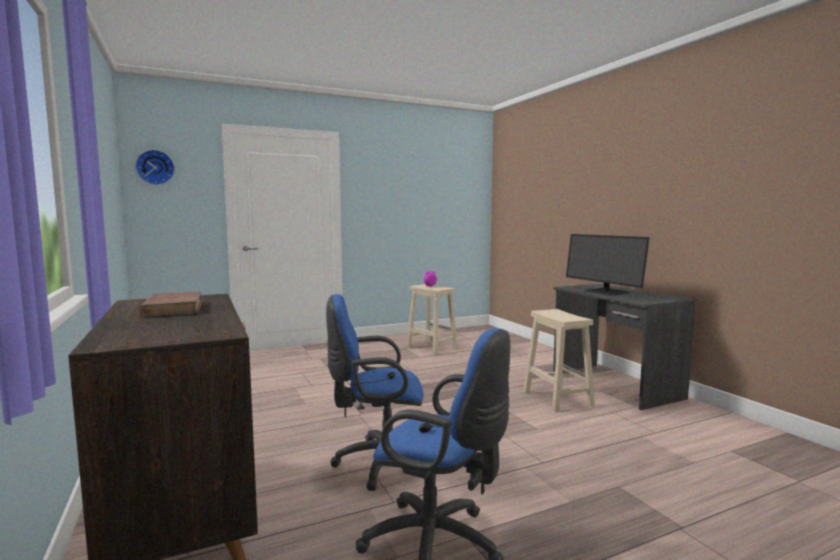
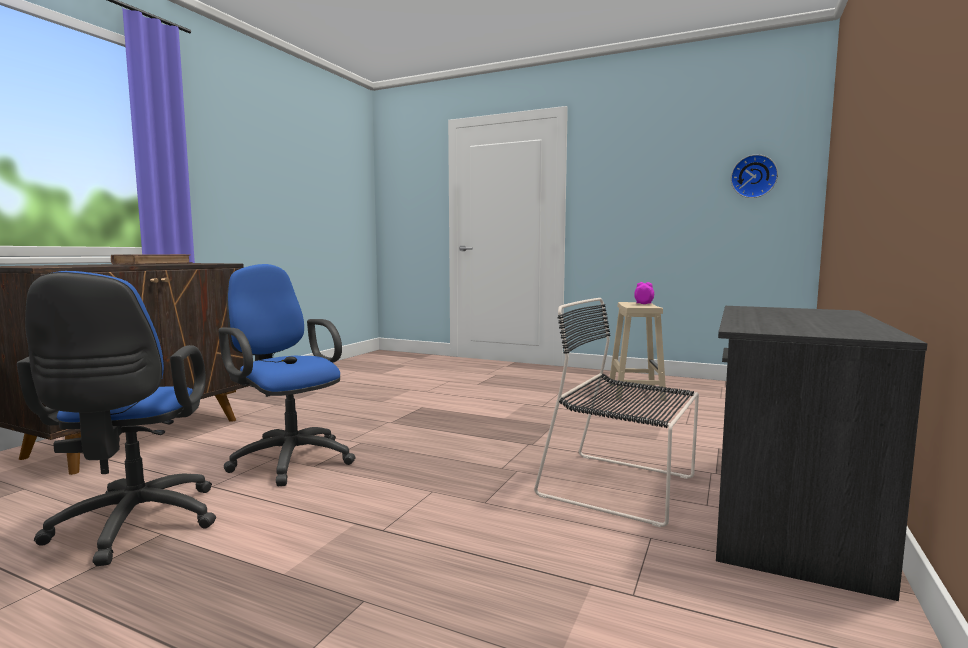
camera: 50 degrees right, 0 degrees up
(155, 167) = (396, 171): wall clock -> wall clock (753, 176)
(556, 398) = (622, 488): beige stool -> black chair
(605, 292) = (770, 316): monitor -> none

